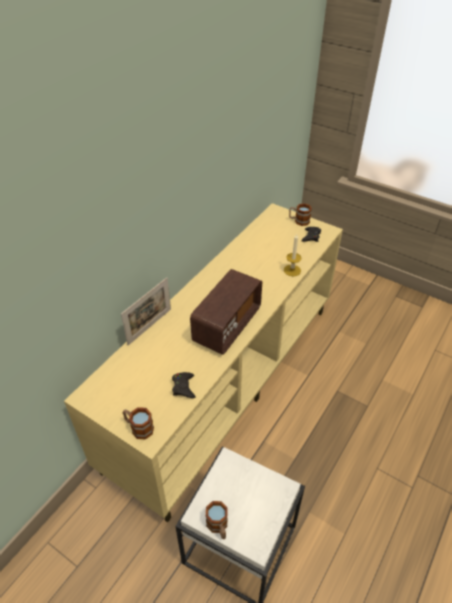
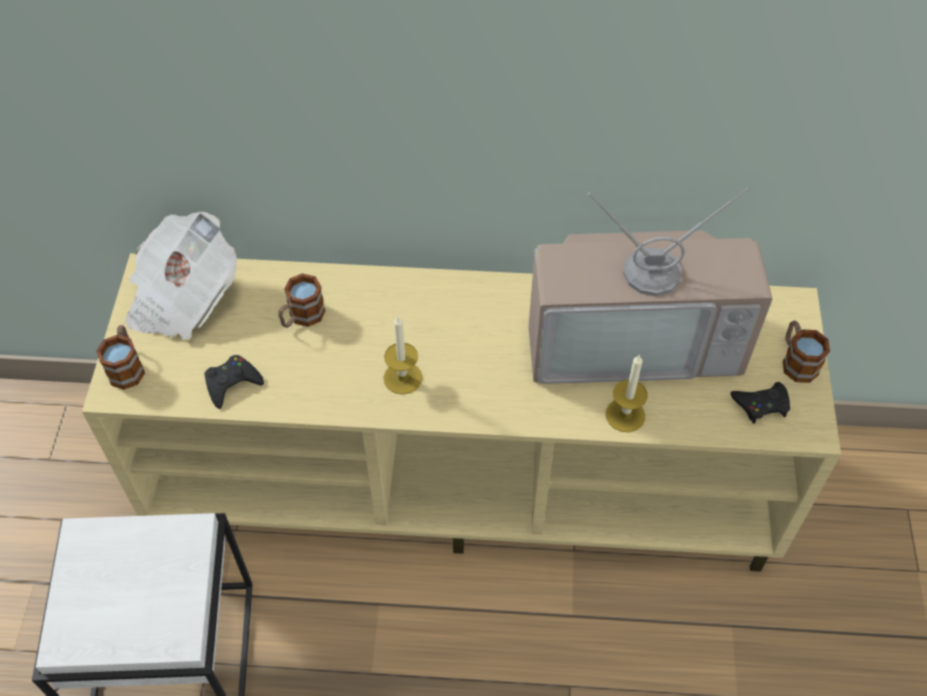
camera: 60 degrees right, 10 degrees up
(114, 388) = (183, 297): none -> newspaper
(149, 326) = (332, 273): picture frame -> none
(218, 526) = (73, 573): mug -> mug (301, 317)
(227, 325) = (402, 378): radio -> candle
(259, 253) = (634, 338): none -> television

